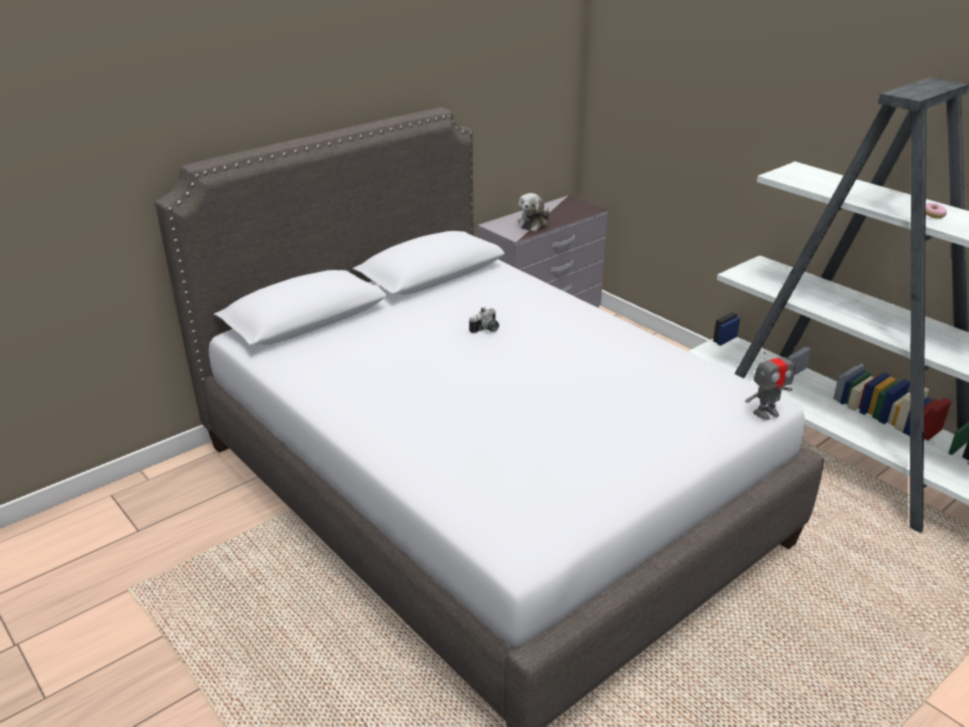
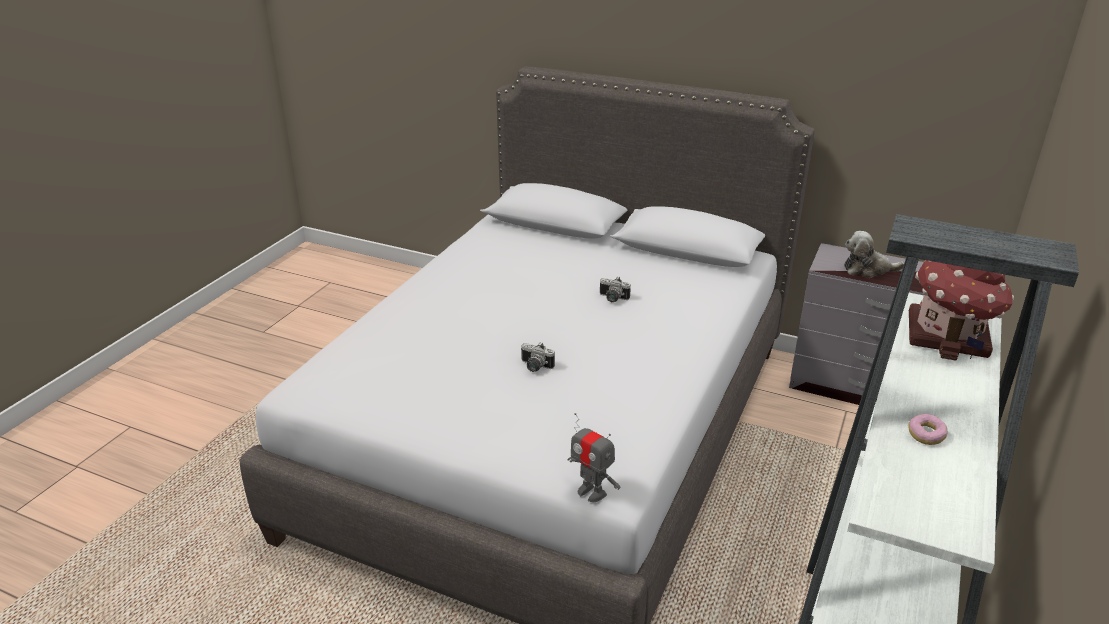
camera: 65 degrees right, 0 degrees up
(573, 395) = (534, 367): none -> camera
(822, 180) = (949, 336): none -> toy house

